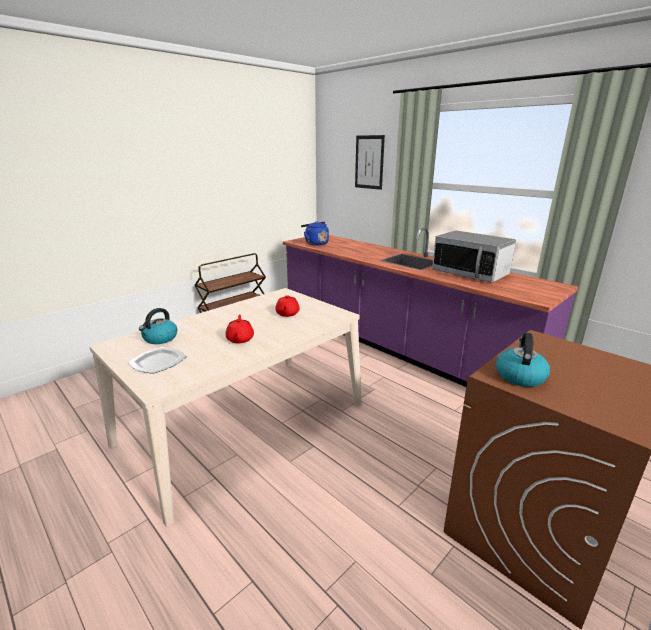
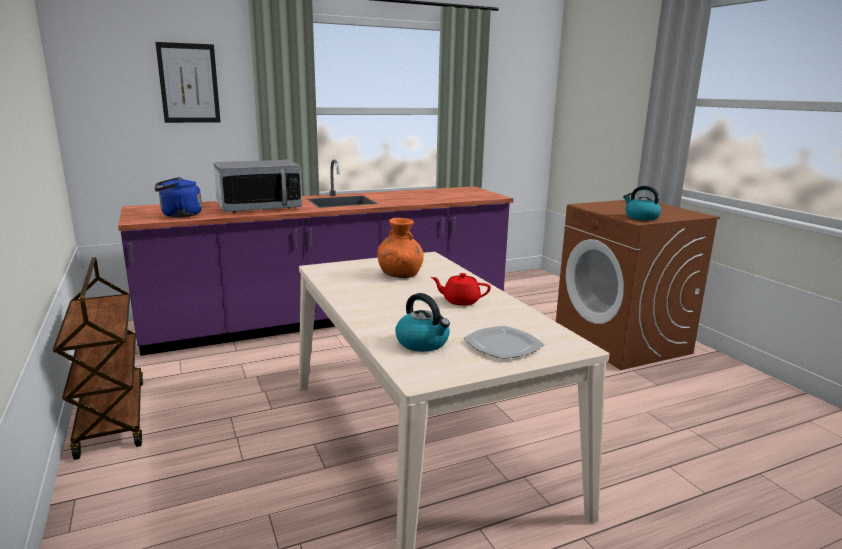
camera: 70 degrees left, 5 degrees down
(287, 314) = (400, 275): red teapot -> orange vase
(470, 273) = (411, 196): microwave -> microwave (259, 207)

